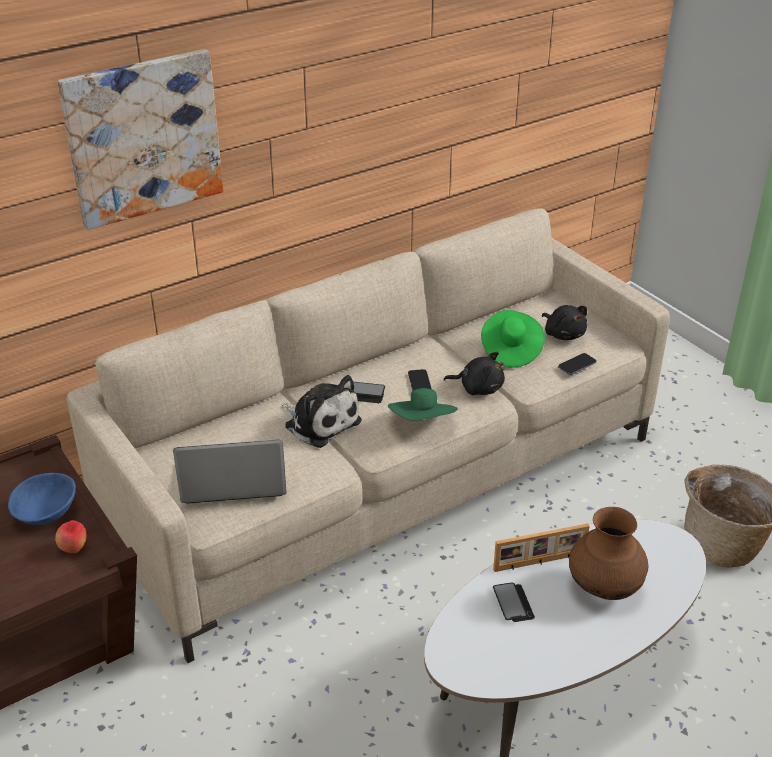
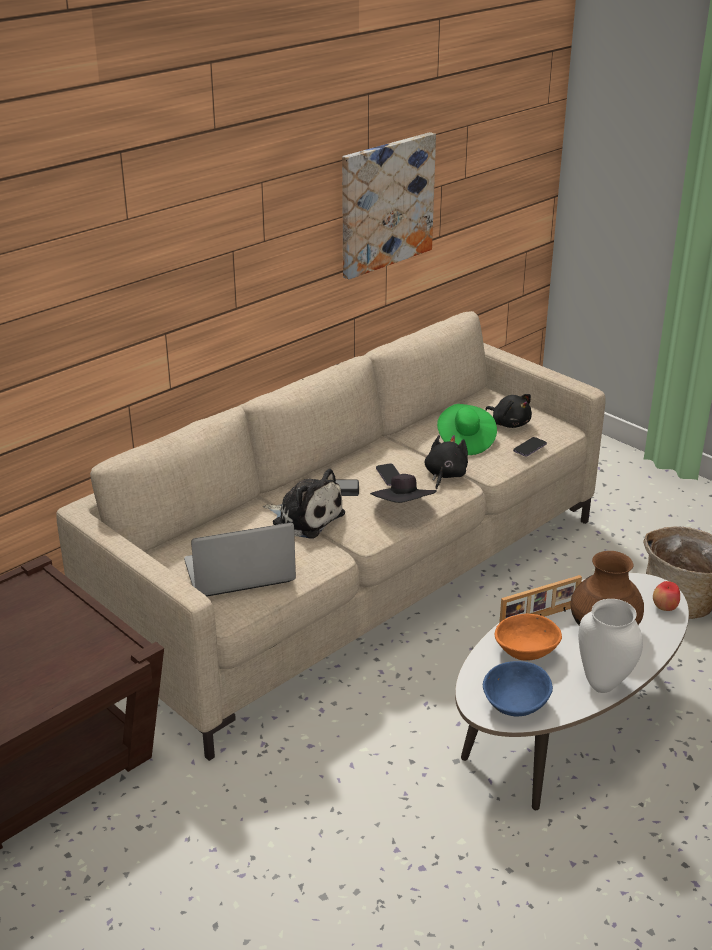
camera: 10 degrees left, 5 degrees down
(47, 515) = (60, 625): blue bowl -> blue bowl (516, 706)
(74, 549) = (98, 651): apple -> apple (664, 608)
(143, 137) = (126, 251): picture -> picture (386, 204)
(423, 423) = (403, 508): green hat -> black hat
(478, 388) = (445, 475): black plush toy -> black plush toy turned 75 degrees counterclockwise
(513, 603) = (525, 653): phone -> orange bowl
(587, 652) = (604, 684): none -> white vase

